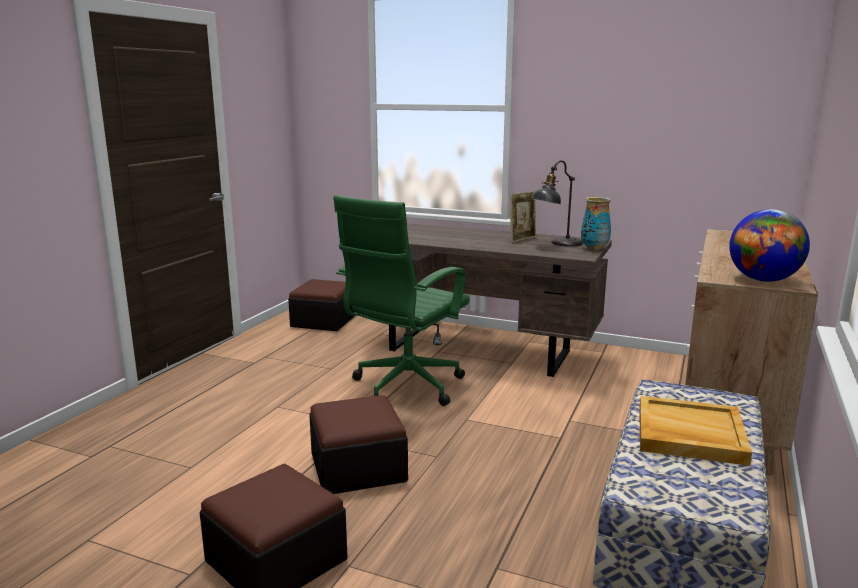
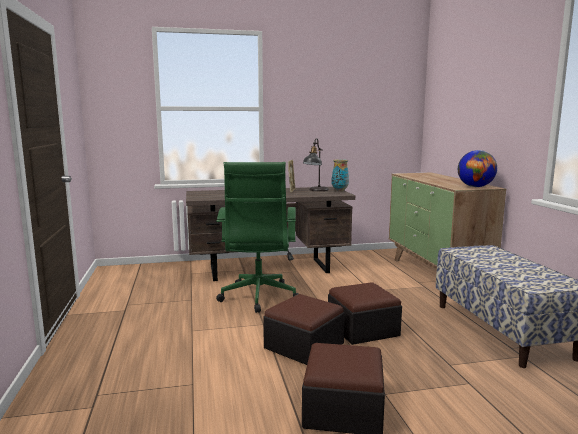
camera: 35 degrees left, 5 degrees down
(324, 321) = (135, 274): ottoman -> ottoman (362, 329)
(689, 434) = (502, 263): beige tray -> none

